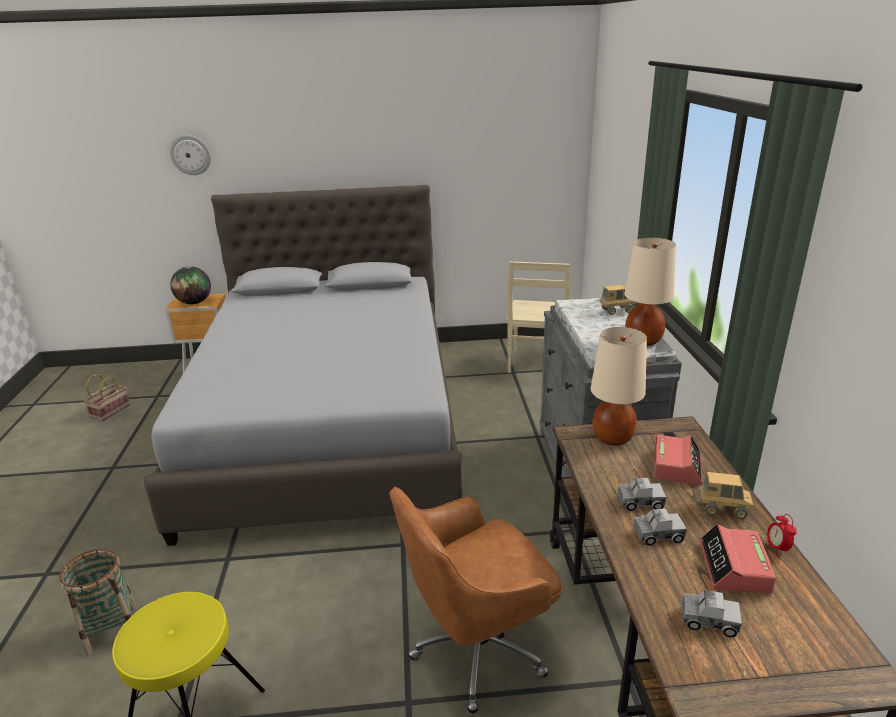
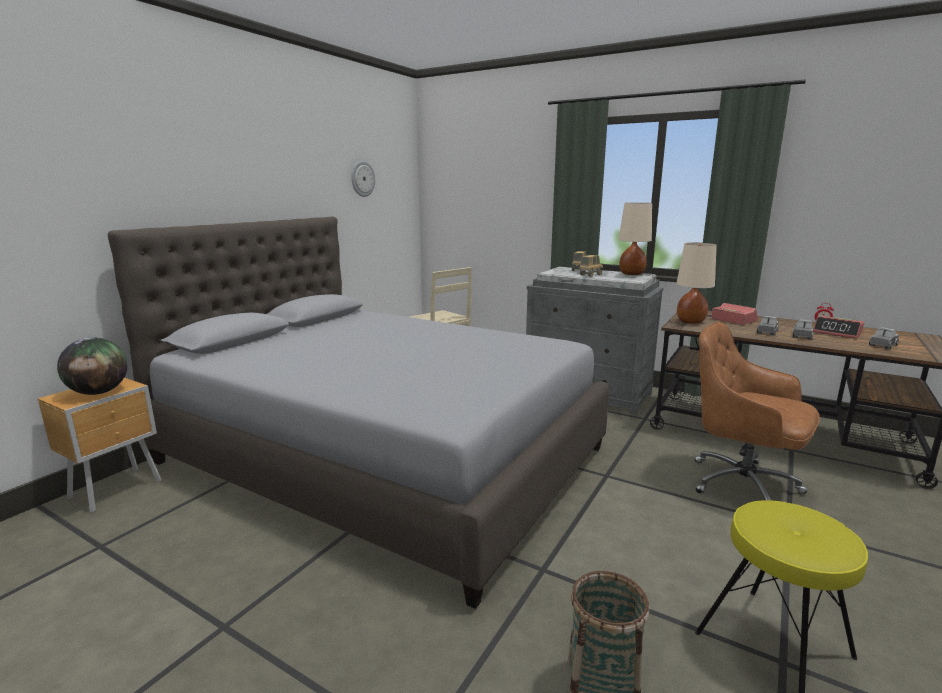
camera: 55 degrees left, 10 degrees down
(110, 410) = (47, 599): basket -> none
(190, 155) = (60, 174): wall clock -> wall clock (362, 178)
(477, 647) = (742, 483): brown office chair -> brown office chair turned 120 degrees clockwise
(722, 509) = (782, 323): toy truck -> toy truck (590, 275)

